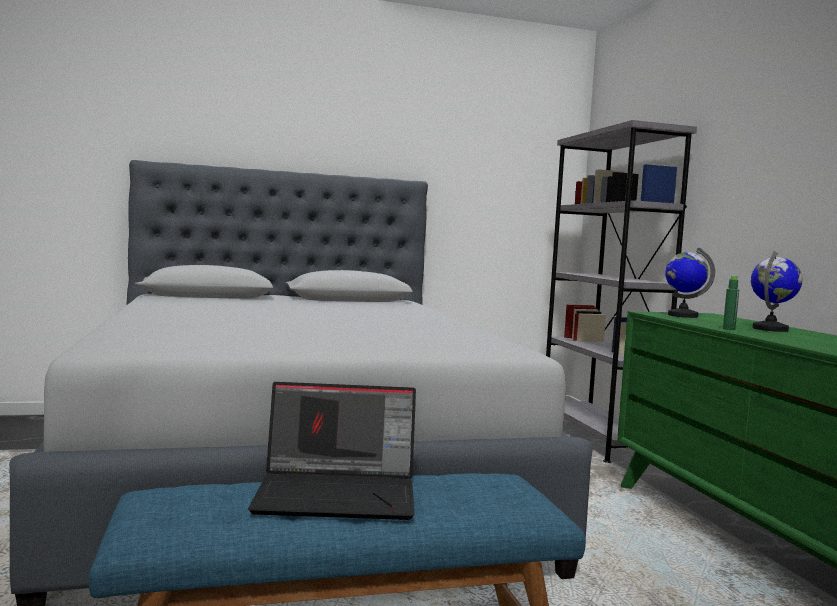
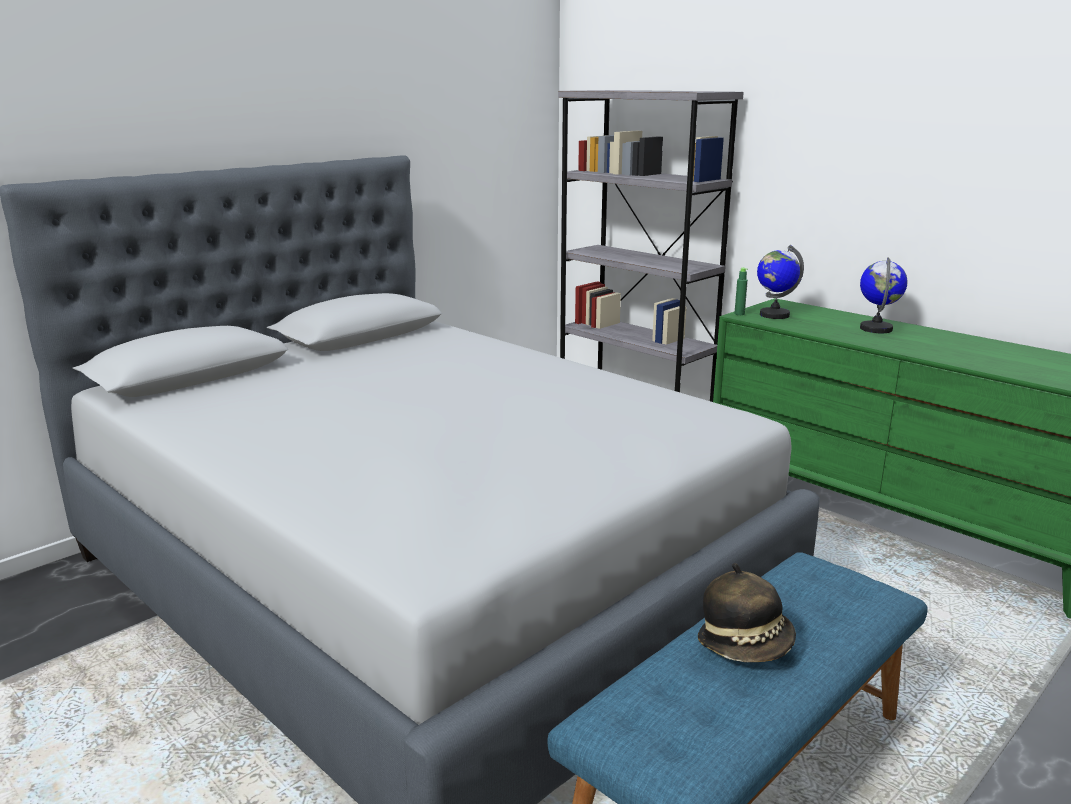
camera: 30 degrees left, 15 degrees up
(339, 494) = (746, 644): laptop -> hat
(729, 329) = (857, 339): green bottle -> green bottle (739, 314)

